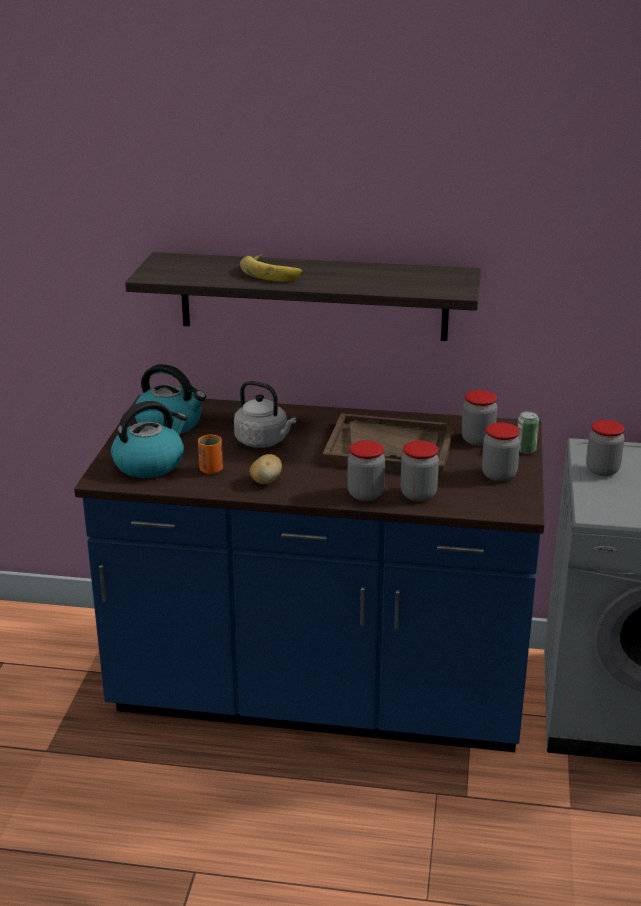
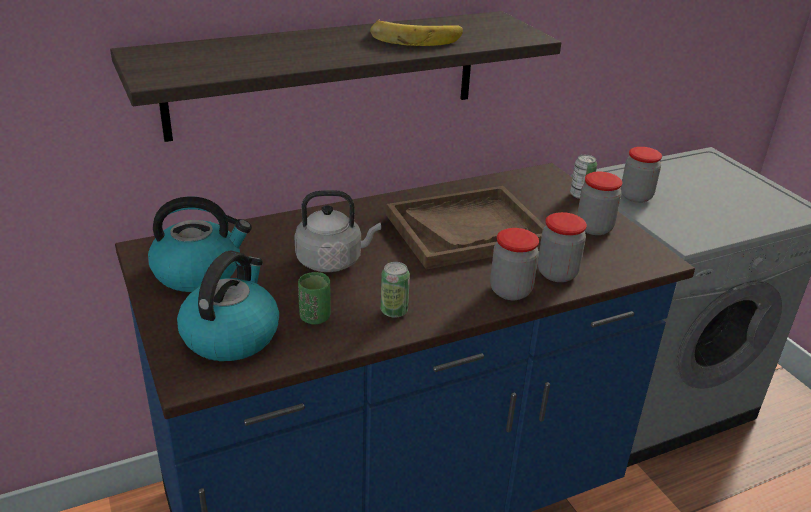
camera: 35 degrees left, 5 degrees up
(211, 470) = (315, 317): orange cup -> green cup
(266, 481) = (394, 311): potato -> can
(273, 272) = (307, 48): banana -> banana (415, 37)
(477, 440) = (529, 196): jar -> none

